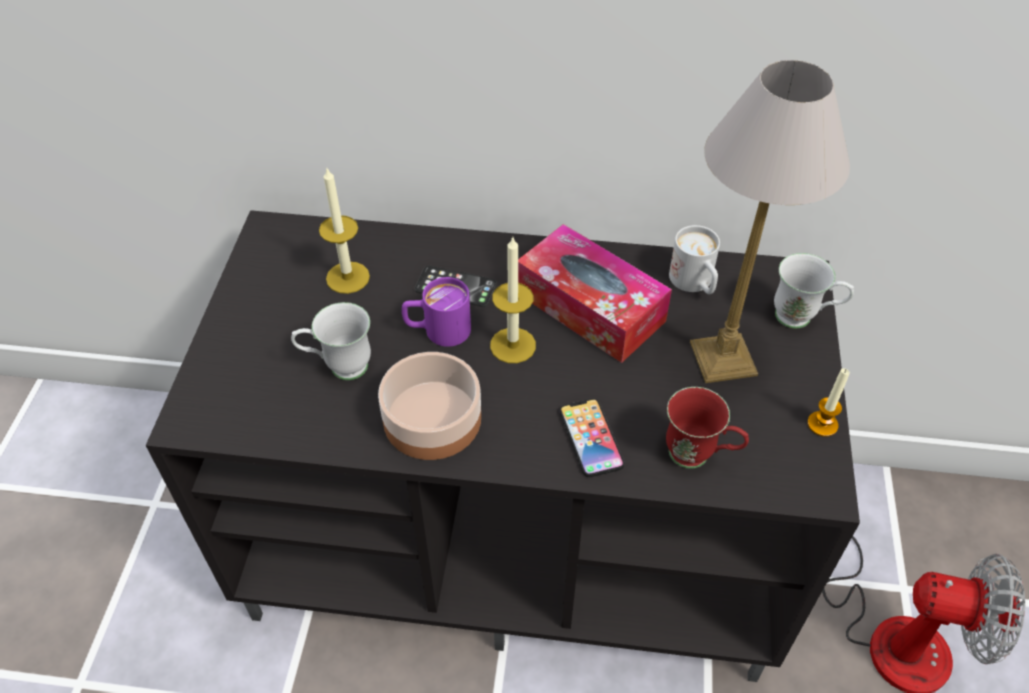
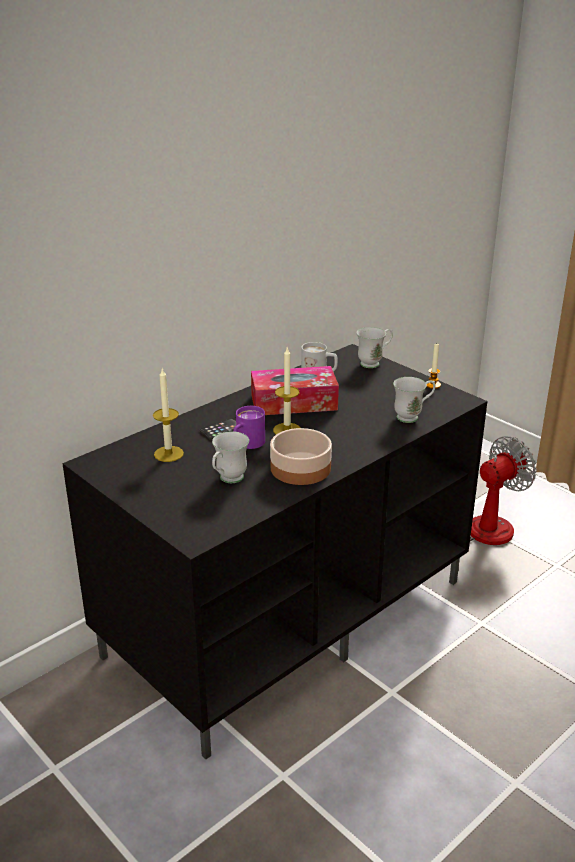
camera: 50 degrees left, 20 degrees down
(591, 438) = (369, 435): phone -> none
(698, 457) = (412, 416): red mug -> white mug
(722, 360) = (370, 388): table lamp -> none

